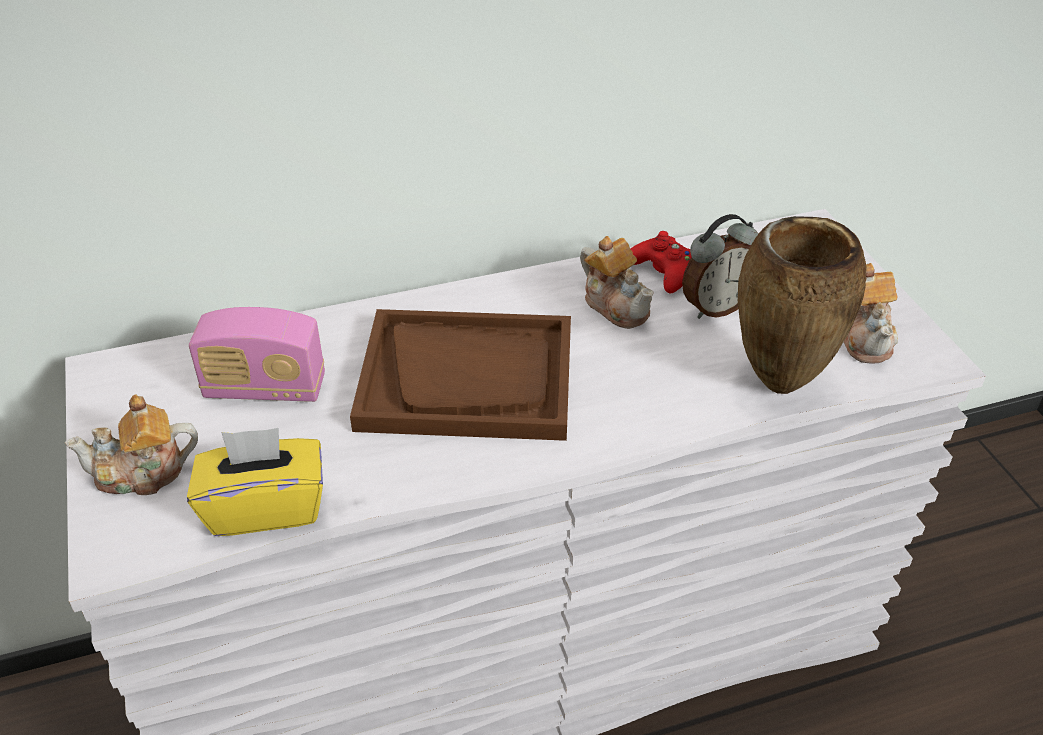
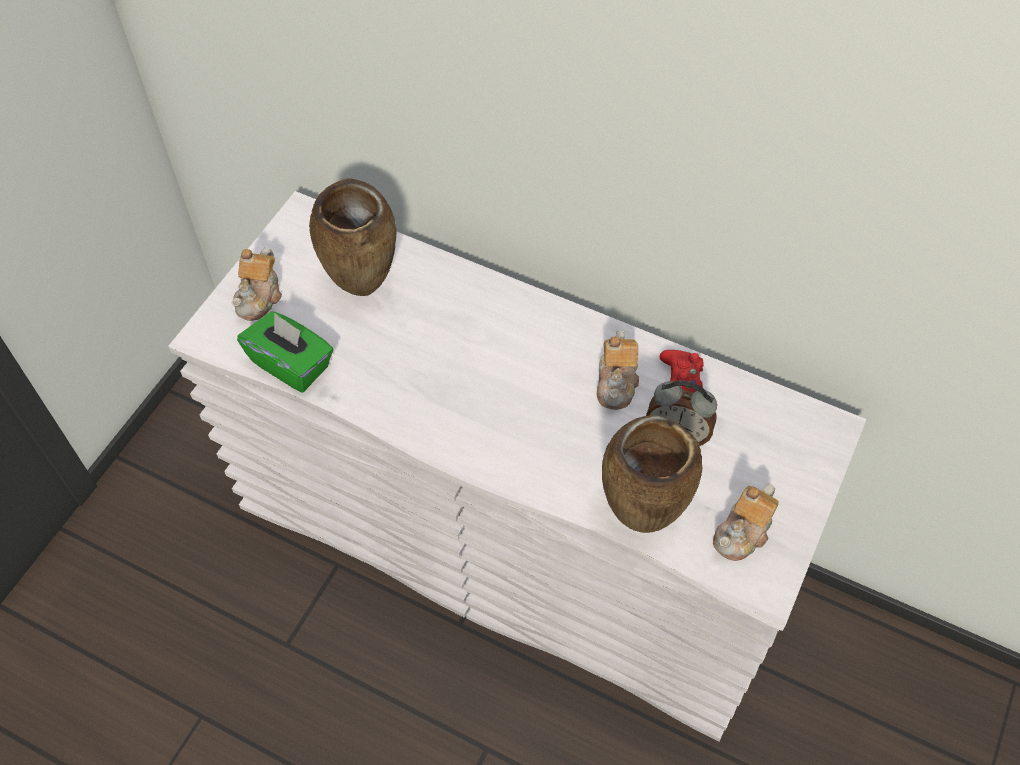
camera: 45 degrees right, 15 degrees up
(142, 474) = (260, 297): teapot -> teapot turned 105 degrees counterclockwise
(265, 388) = (364, 288): radio -> brown vase
(265, 507) = (291, 364): yellow tissue box -> green tissue box
(467, 378) = (471, 366): brown tray -> none

